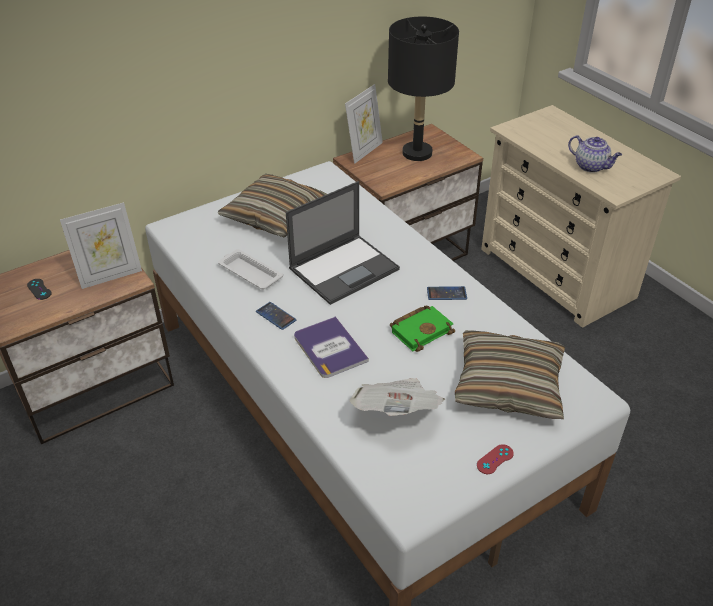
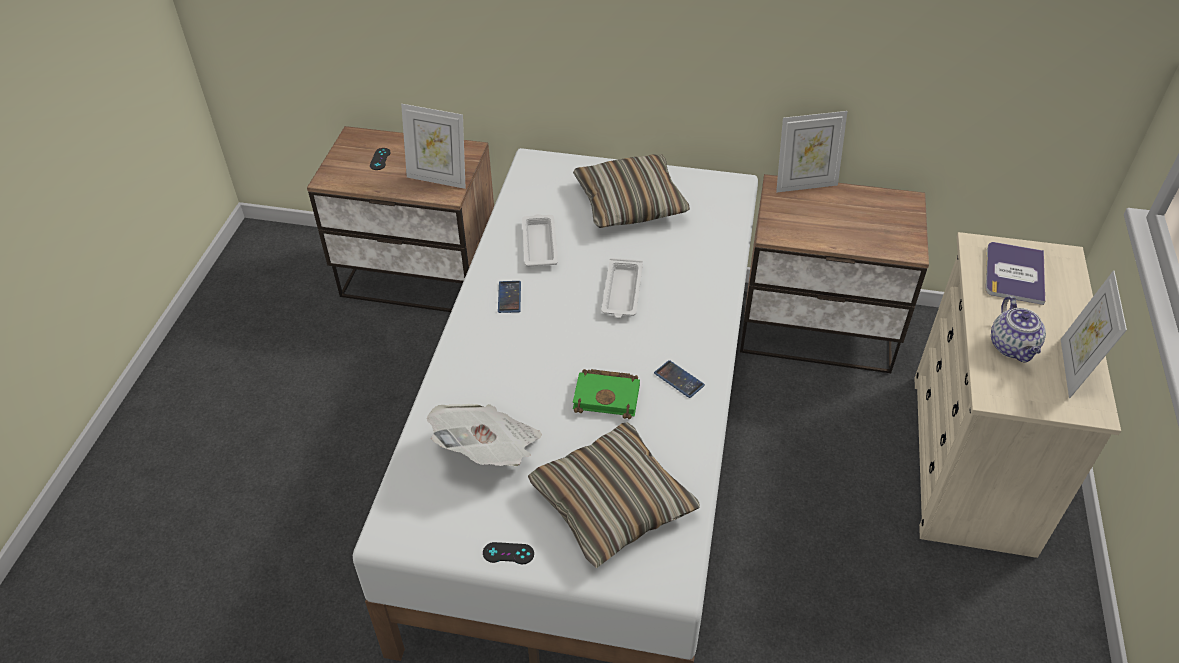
camera: 45 degrees right, 5 degrees up
(329, 348) = (512, 355): book -> book (1014, 273)
(345, 268) = (622, 292): laptop -> white tray
(417, 153) = (859, 217): black table lamp -> none
(495, 459) = (508, 553): red game controller -> black game controller
(627, 161) = (1073, 369): none -> picture frame

